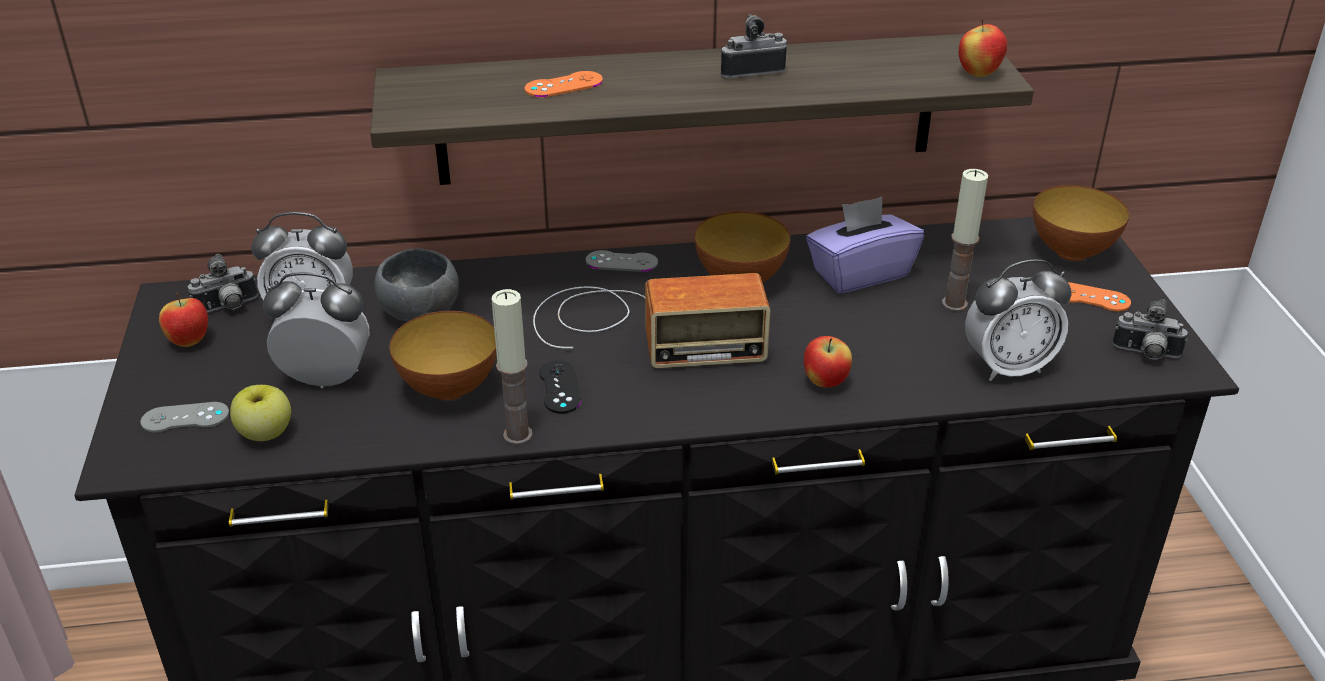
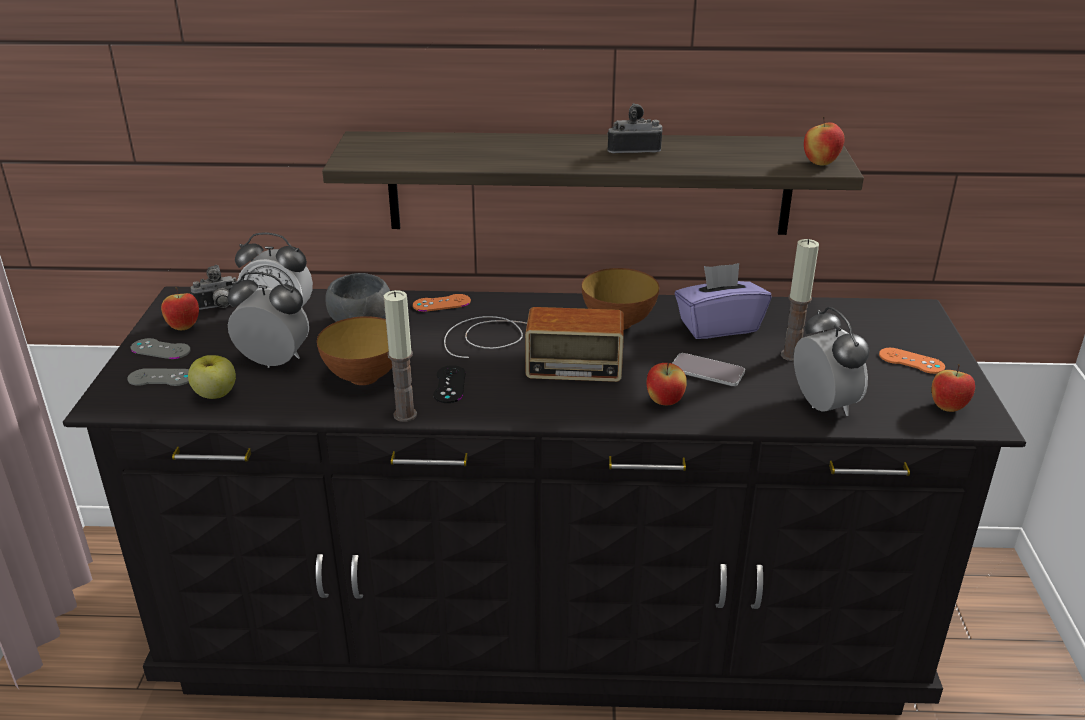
camera: 10 degrees right, 5 degrees down
(563, 85) = (482, 150): orange game controller -> orange game controller (441, 303)
(621, 262) = (528, 302): grey game controller -> grey game controller (160, 349)
(863, 335) = (707, 371): none -> phone
(1008, 367) = (823, 406): alarm clock -> alarm clock turned 105 degrees counterclockwise
(1071, 252) = (903, 326): bowl -> none
(1146, 354) = (948, 408): camera -> apple

